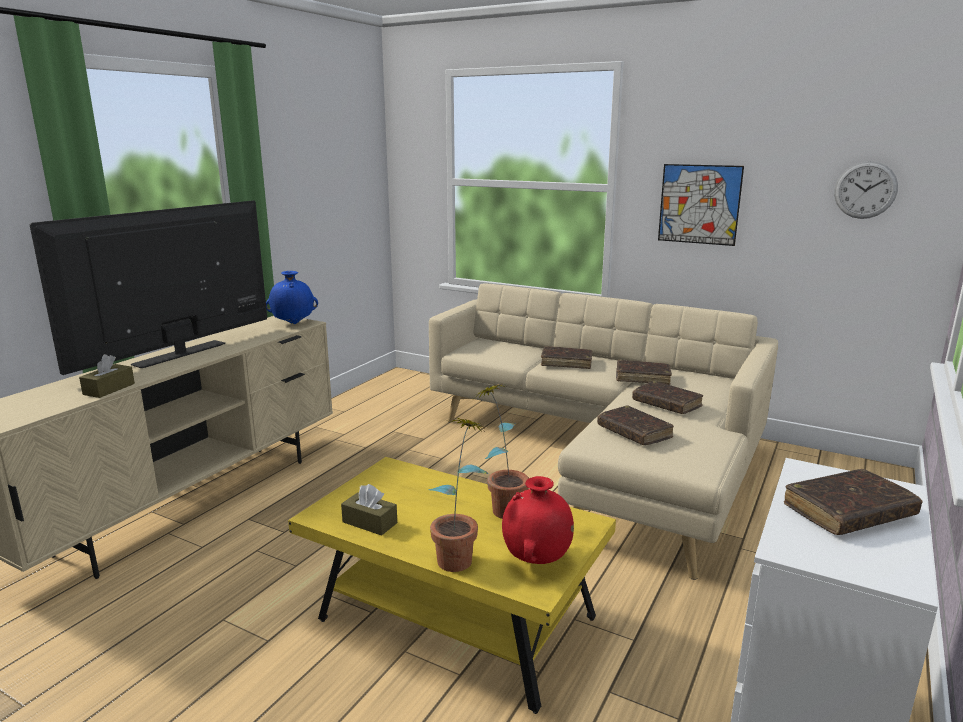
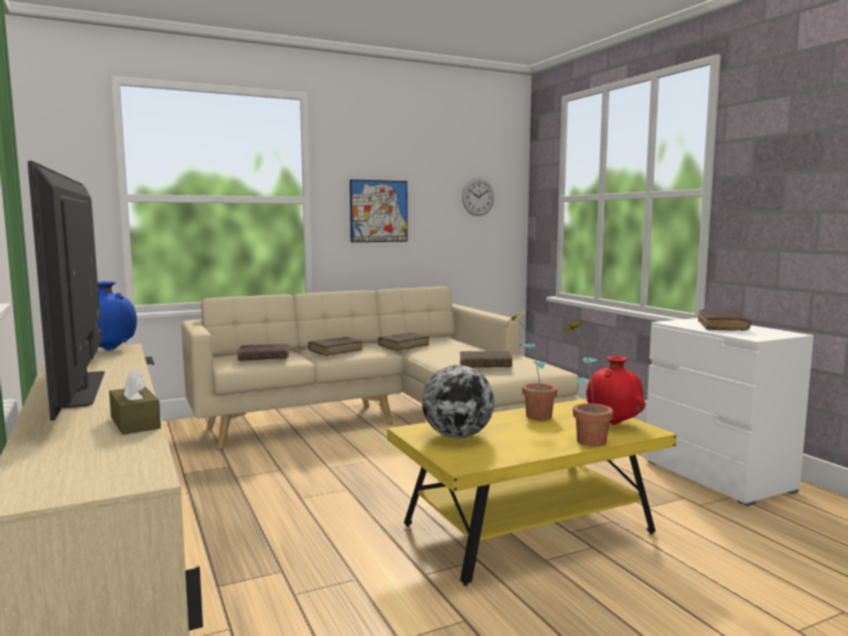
camera: 55 degrees left, 10 degrees down
(369, 522) = (501, 452): brown tissue box -> none
(394, 490) = (457, 436): none -> globe
(666, 404) = (456, 352): brown book -> brown book (264, 358)

